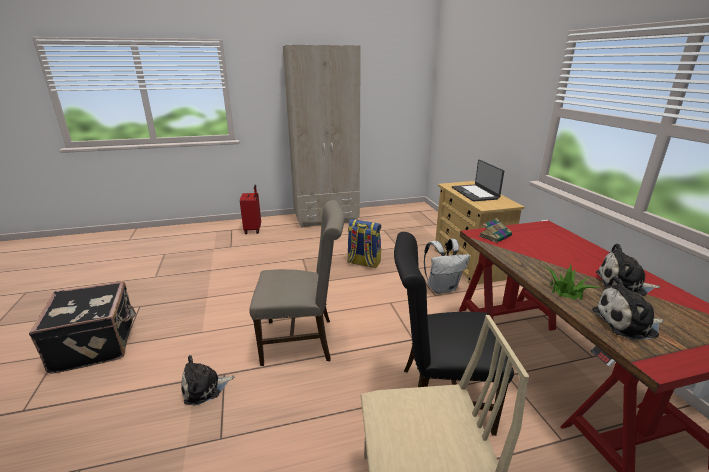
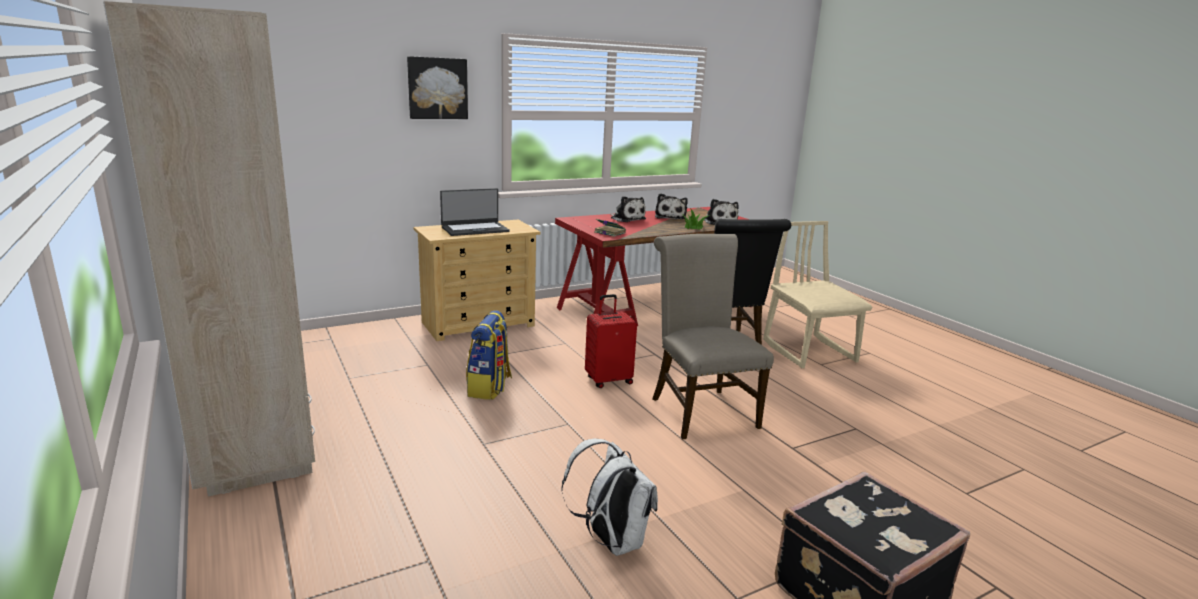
camera: 105 degrees left, 5 degrees down
(205, 388) = (821, 454): plush toy -> plush toy (627, 219)
(253, 229) = (307, 552): red suitcase -> red suitcase (608, 380)
(442, 288) = (547, 339): white backpack -> white backpack (611, 540)
(518, 84) = (437, 88): none -> picture

